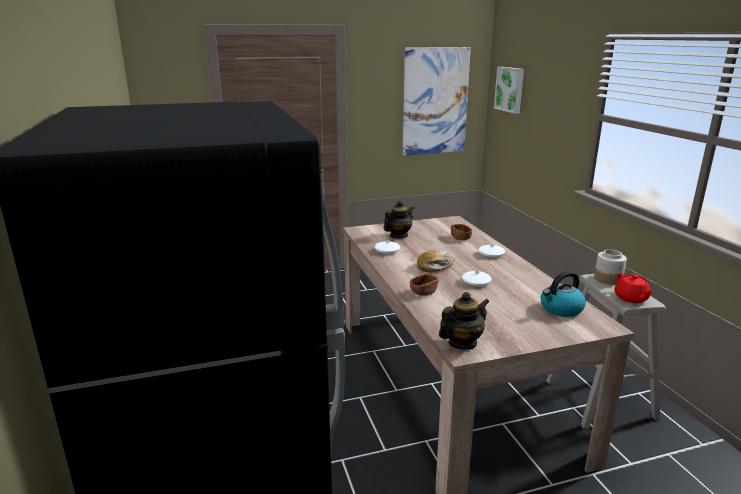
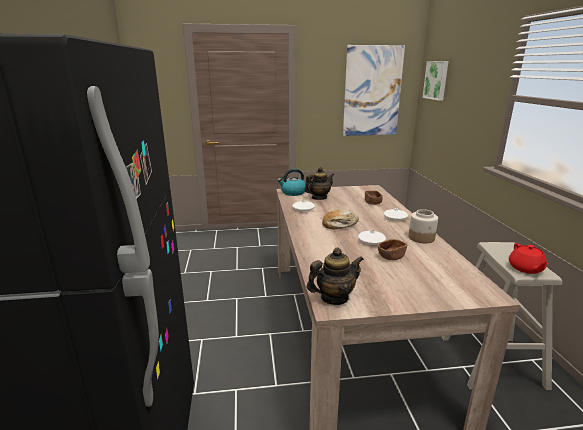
camera: 10 degrees right, 0 degrees up
(423, 292) = (318, 246): brown bowl -> brown bowl (391, 256)
(561, 309) = (446, 273): kettle -> kettle (293, 192)
(608, 279) = (506, 248): jar -> jar (421, 238)

